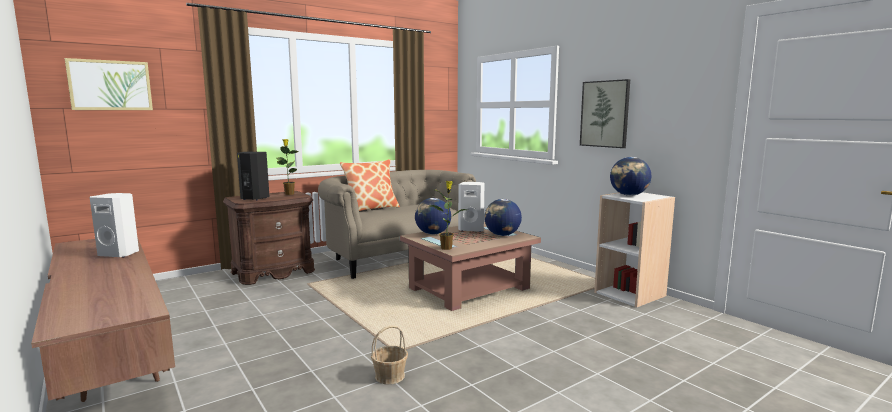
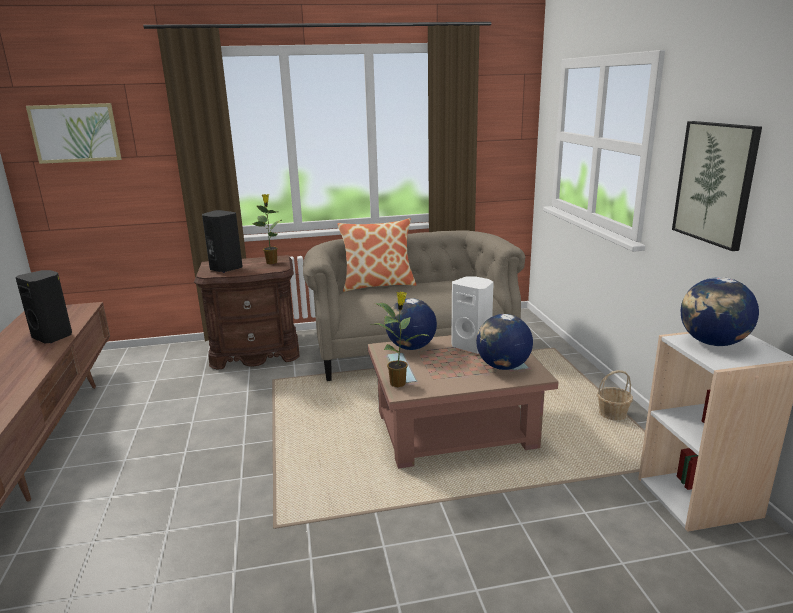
camera: 25 degrees right, 10 degrees up
(120, 254) = (53, 337): white speaker -> black speaker
(390, 376) = (236, 569): basket -> basket (612, 414)

